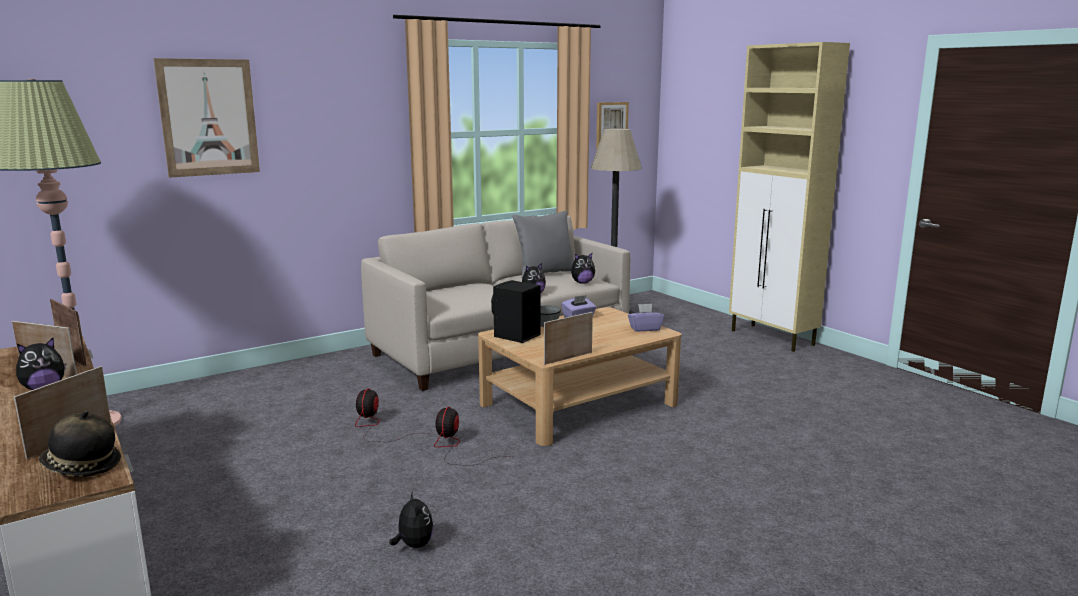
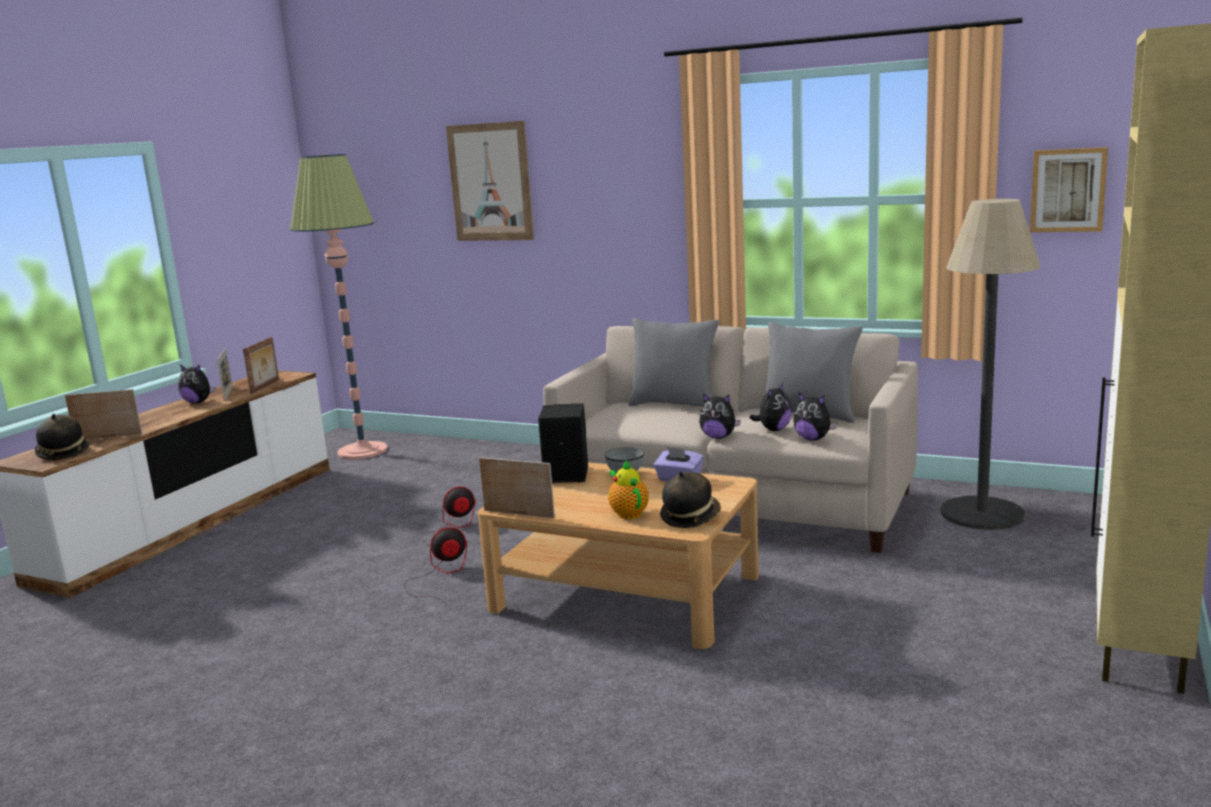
camera: 60 degrees right, 0 degrees up
(413, 545) = (238, 625): plush toy -> plush toy (773, 430)
(455, 286) = (674, 404): none -> grey pillow
(614, 337) = (628, 513): none -> teapot
(645, 328) = (690, 517): purple tissue box -> hat

